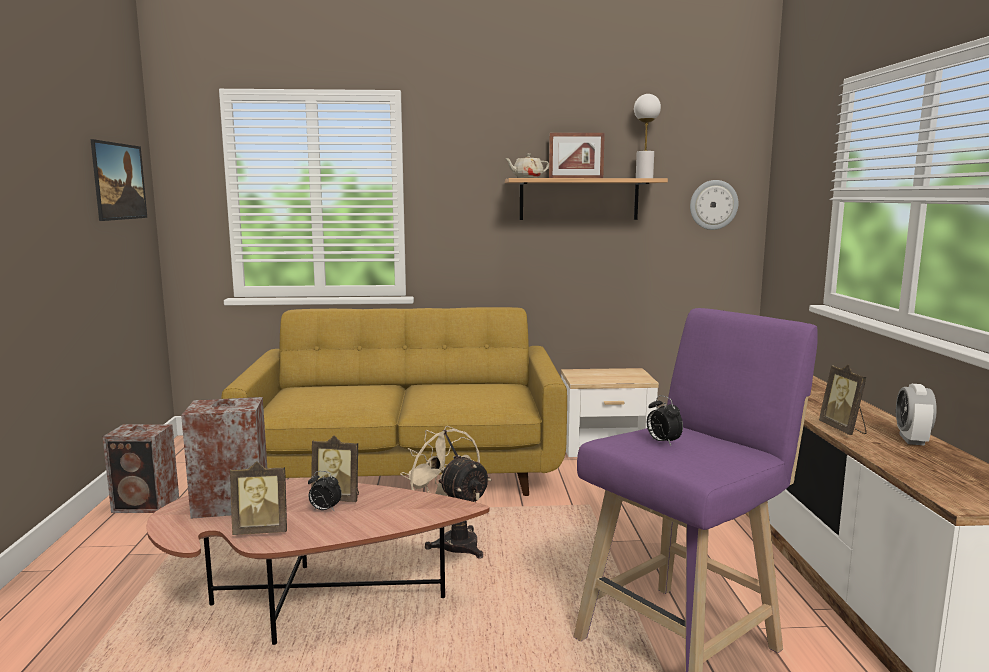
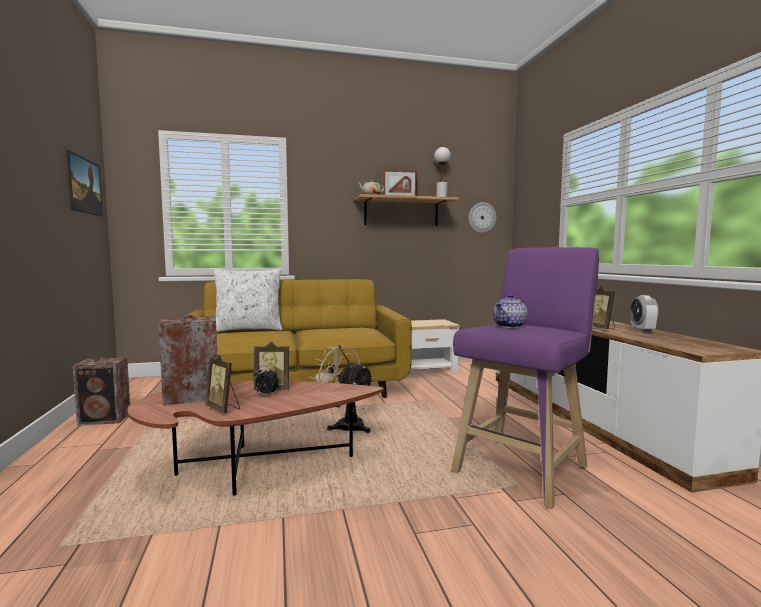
camera: 10 degrees left, 5 degrees down
(262, 530) = (223, 408): picture frame -> picture frame turned 60 degrees clockwise
(340, 383) = (248, 329): none -> white pillow
(662, 442) = (510, 326): alarm clock -> teapot

